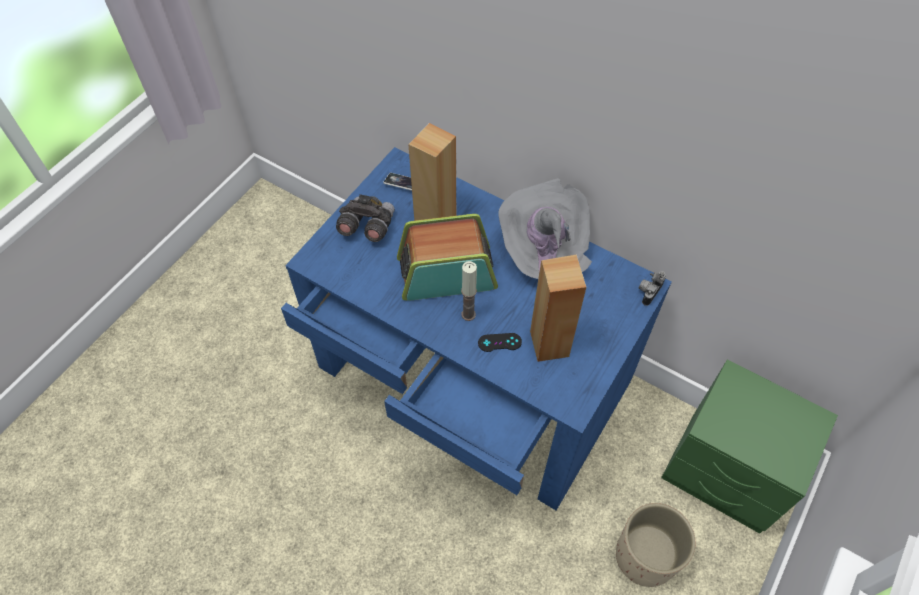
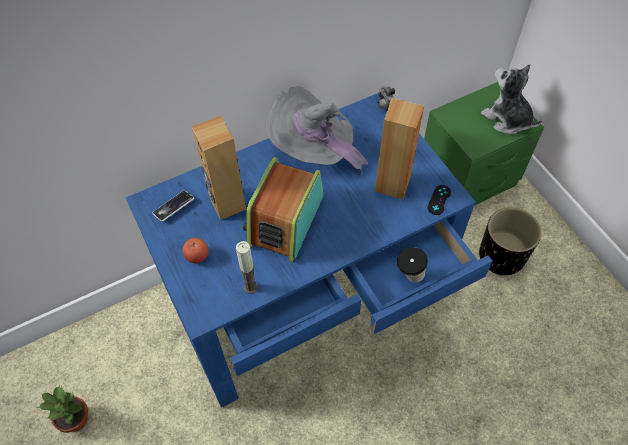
camera: 60 degrees left, 0 degrees up
(256, 267) = (75, 418): none -> potted plant
(367, 227) = (197, 256): grey binoculars -> apple
(467, 419) = (409, 277): none -> cup
(468, 314) = (334, 223): candle -> candle (250, 287)
(499, 342) = (372, 215): black game controller -> black game controller (439, 200)
(645, 556) = (501, 256): beige planter -> black planter
(782, 447) = (507, 119): none -> plush toy

